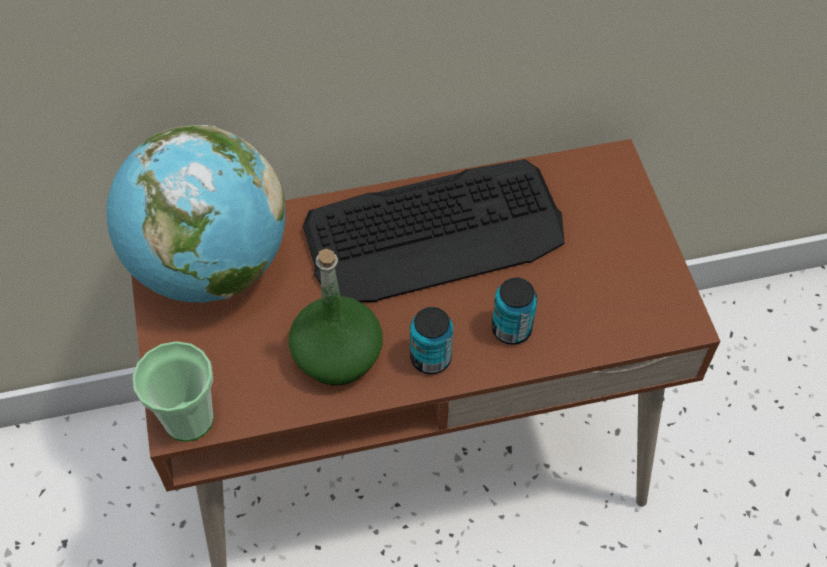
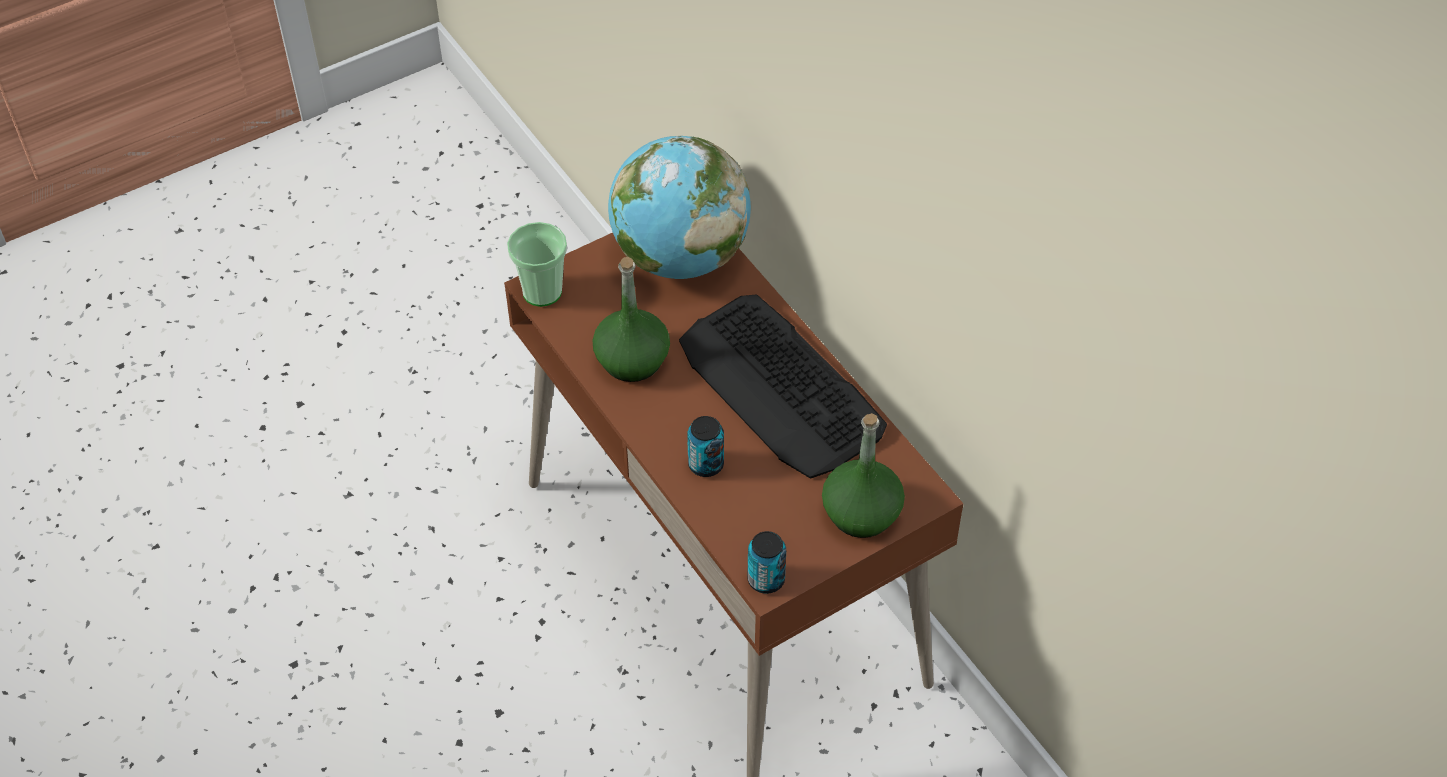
camera: 70 degrees right, 5 degrees down
(430, 358) = (655, 419): can -> can (766, 579)
(618, 218) = (861, 513): none -> green bottle

